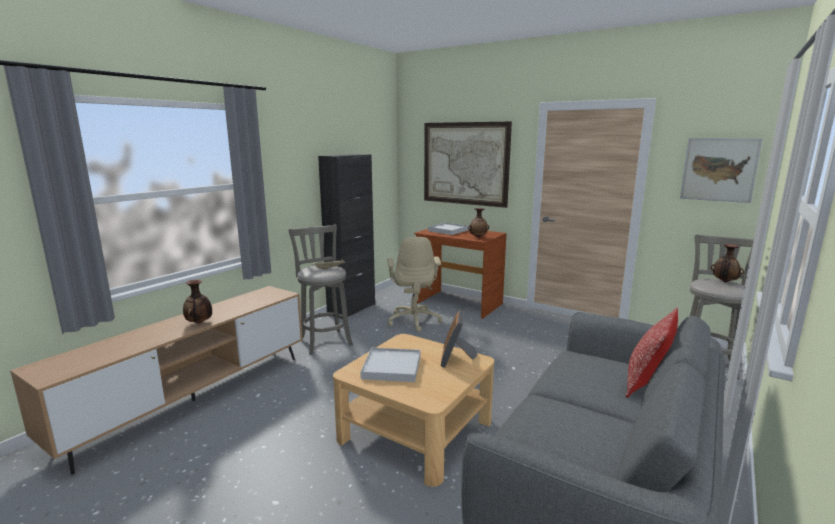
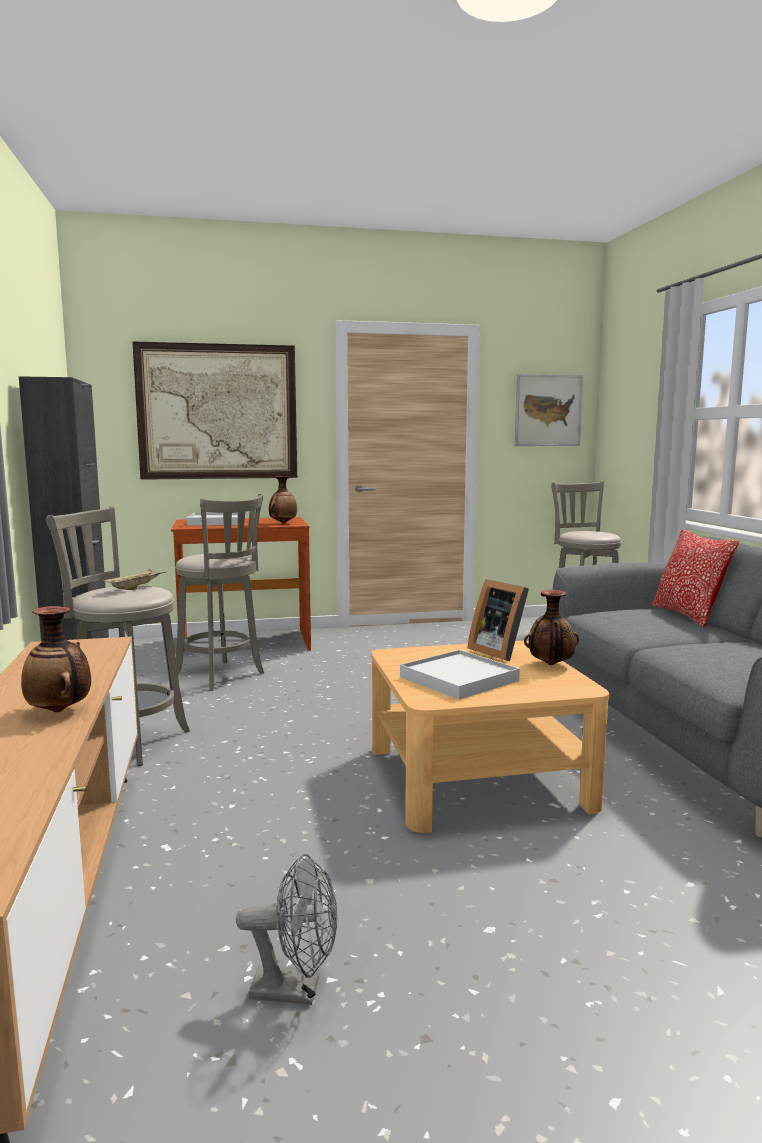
camera: 45 degrees left, 5 degrees down
(191, 474) = (296, 990): none -> grey fan
(414, 320) = (222, 676): beige office chair -> grey stool
(724, 282) = (588, 531): vase -> vase (550, 665)

